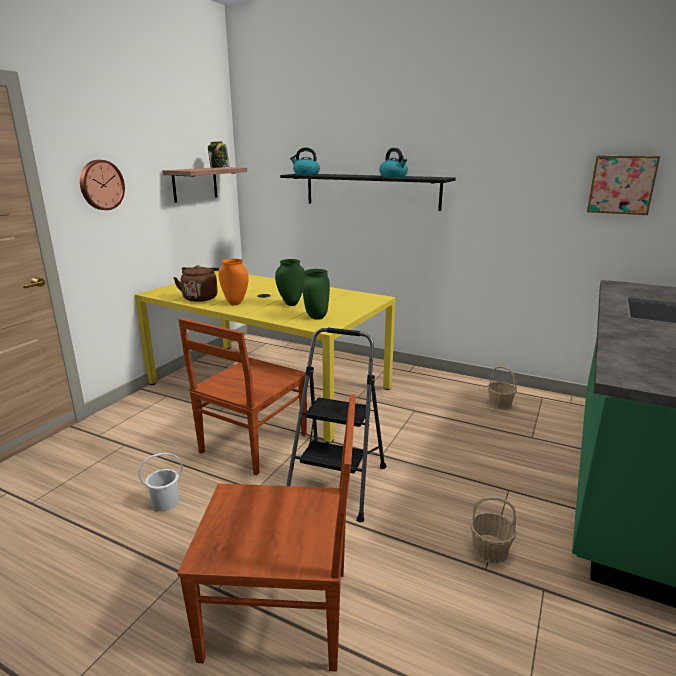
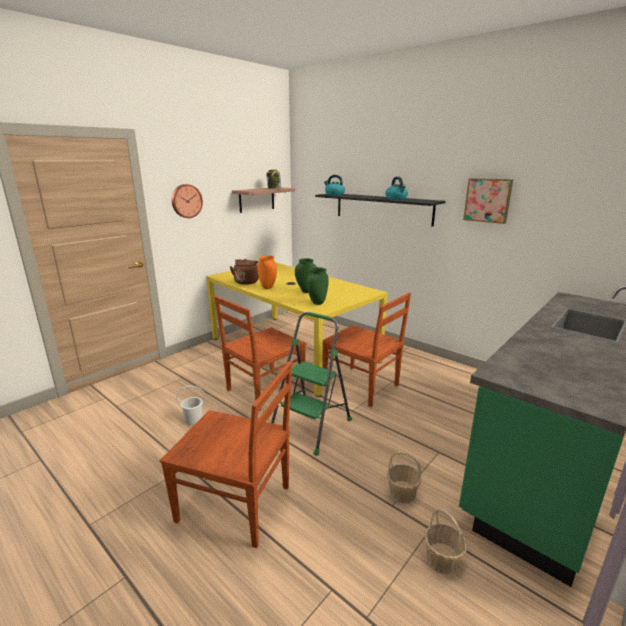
camera: 15 degrees right, 0 degrees up
(338, 481) = (312, 424): black step ladder -> green step ladder
(380, 421) = (362, 386): none -> brown chair
(500, 404) = (465, 385): basket -> basket (442, 559)
(621, 184) = (581, 212): picture -> picture (488, 200)

